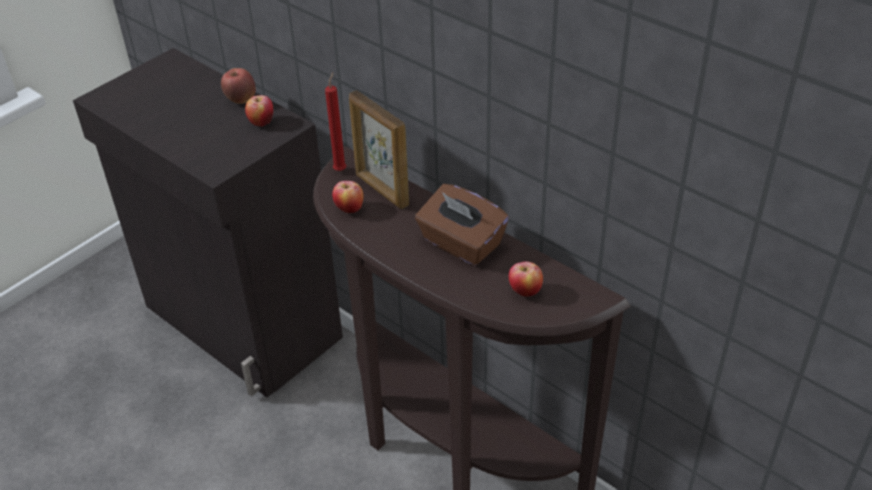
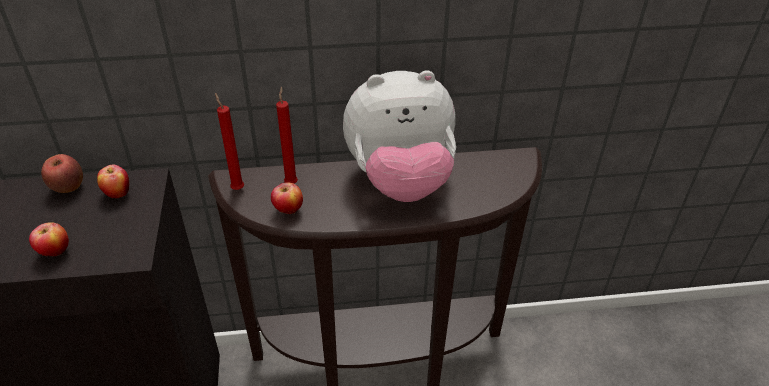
camera: 50 degrees left, 0 degrees up
(381, 190) = (291, 182): picture frame -> red candle
(461, 244) = (400, 181): brown tissue box -> plush toy
(524, 292) = (483, 182): apple -> apple (55, 252)

